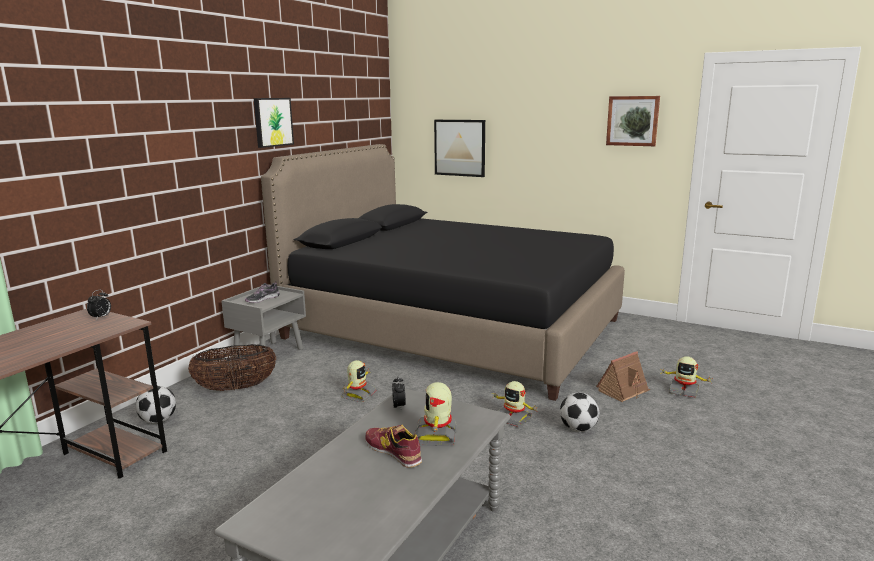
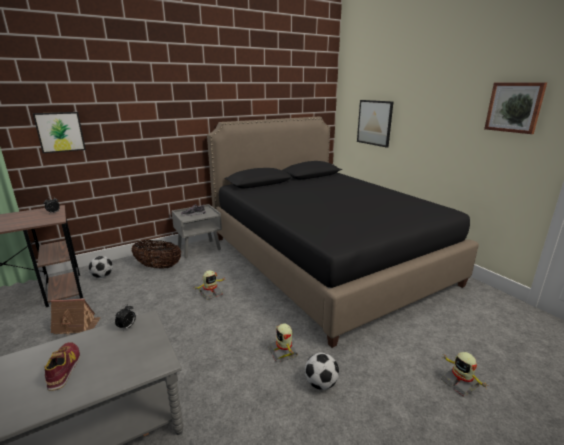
camera: 30 degrees right, 5 degrees up
(272, 122) = (221, 98): picture -> picture (60, 132)
(437, 435) = (107, 366): toy robot -> none
(623, 391) = (400, 360): toy house -> toy house (77, 325)

